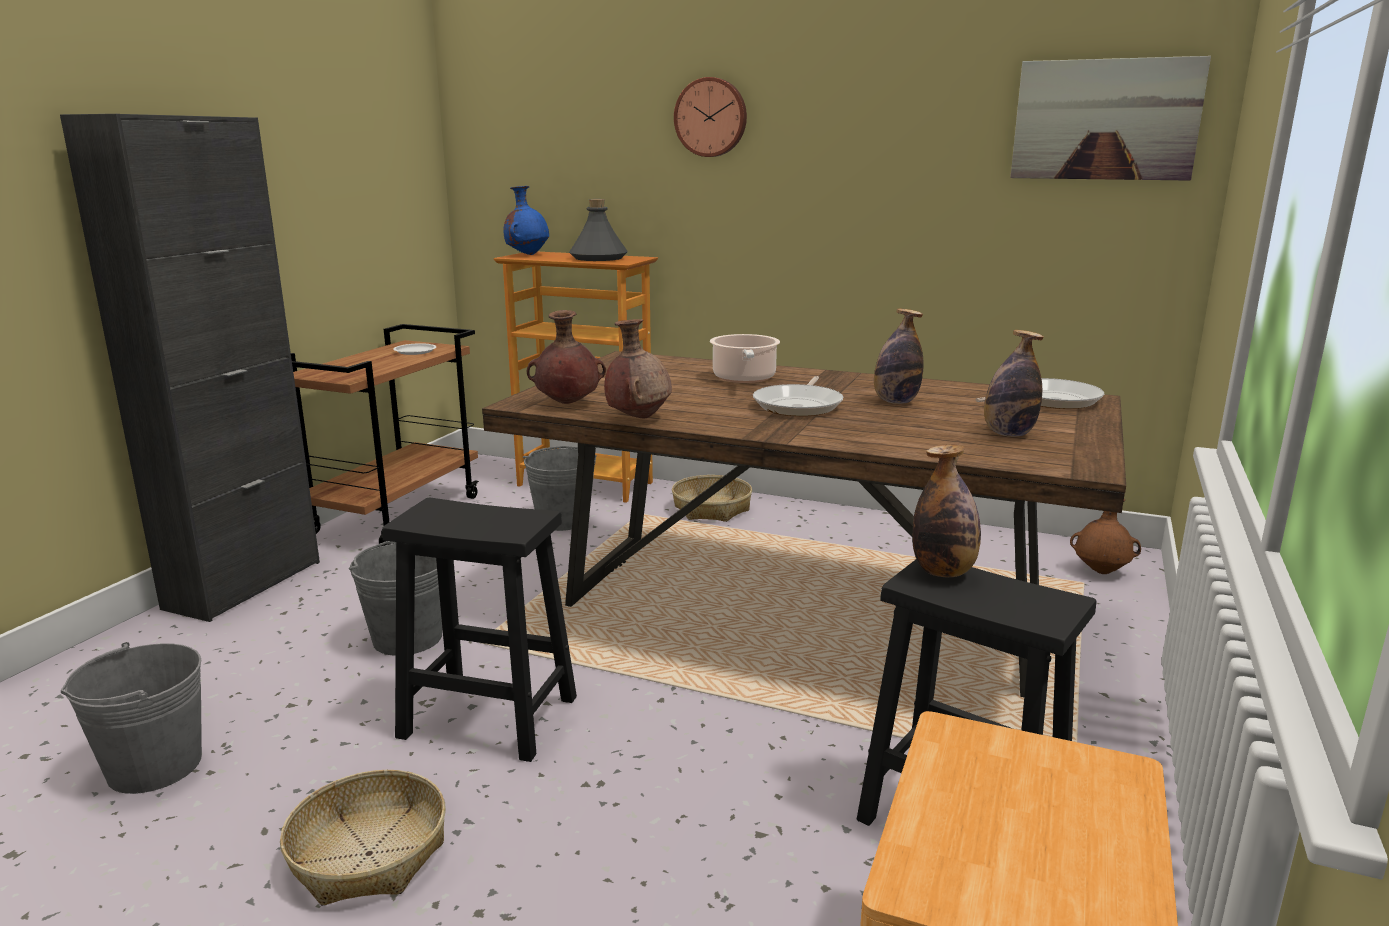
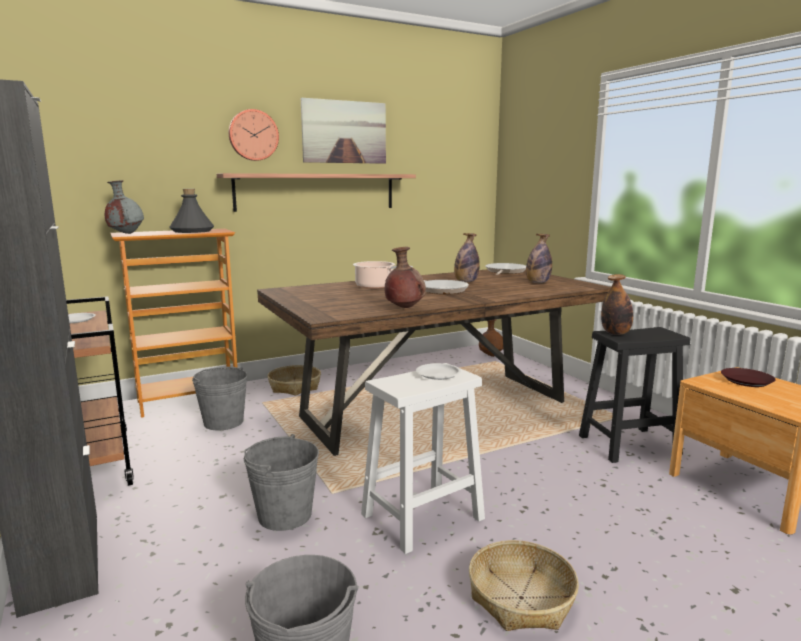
camera: 50 degrees left, 5 degrees down
(486, 717) = (421, 517): black stool -> white stool
(500, 520) = (437, 374): none -> white plate
(527, 254) = (126, 233): blue vase -> grey vase
(567, 404) = (347, 312): brown vase -> none
(804, 208) = (316, 192): none -> shelf
(1057, 786) = (747, 381): none -> brown plate
(1105, 120) = (453, 145): picture -> picture (344, 132)

